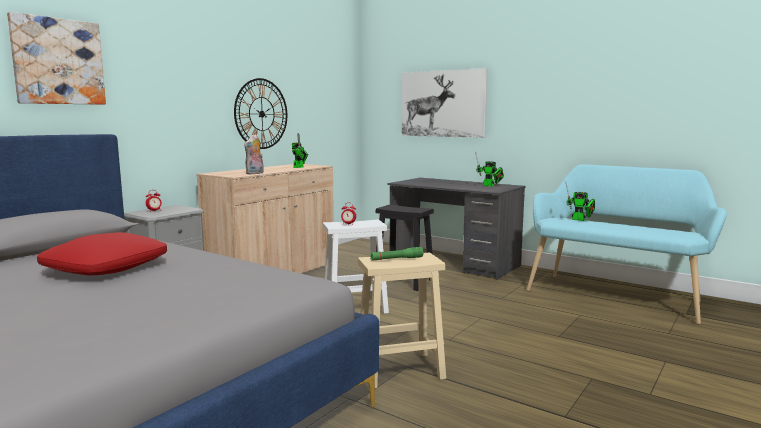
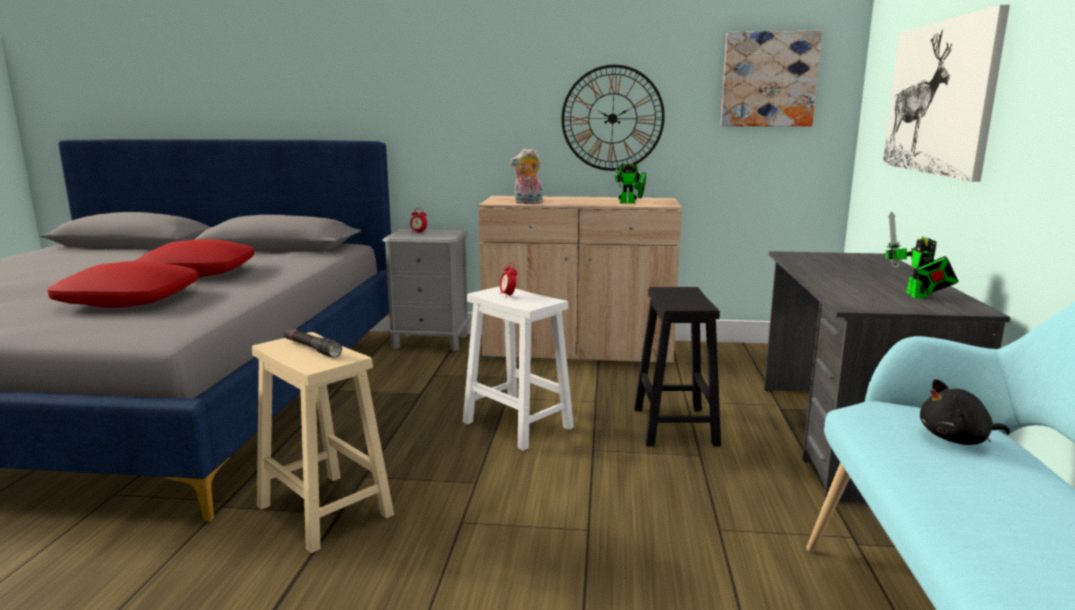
camera: 60 degrees right, 5 degrees up
(58, 61) = (340, 63): picture -> picture (769, 79)
(169, 288) = (130, 300): none -> red pillow
(396, 259) = (311, 348): green flashlight -> black flashlight
(580, 220) = (957, 439): toy robot -> black plush toy

